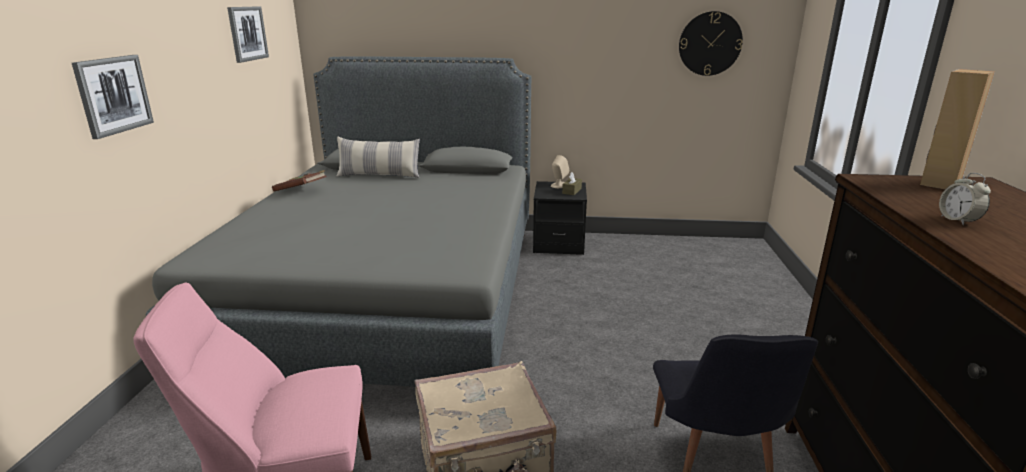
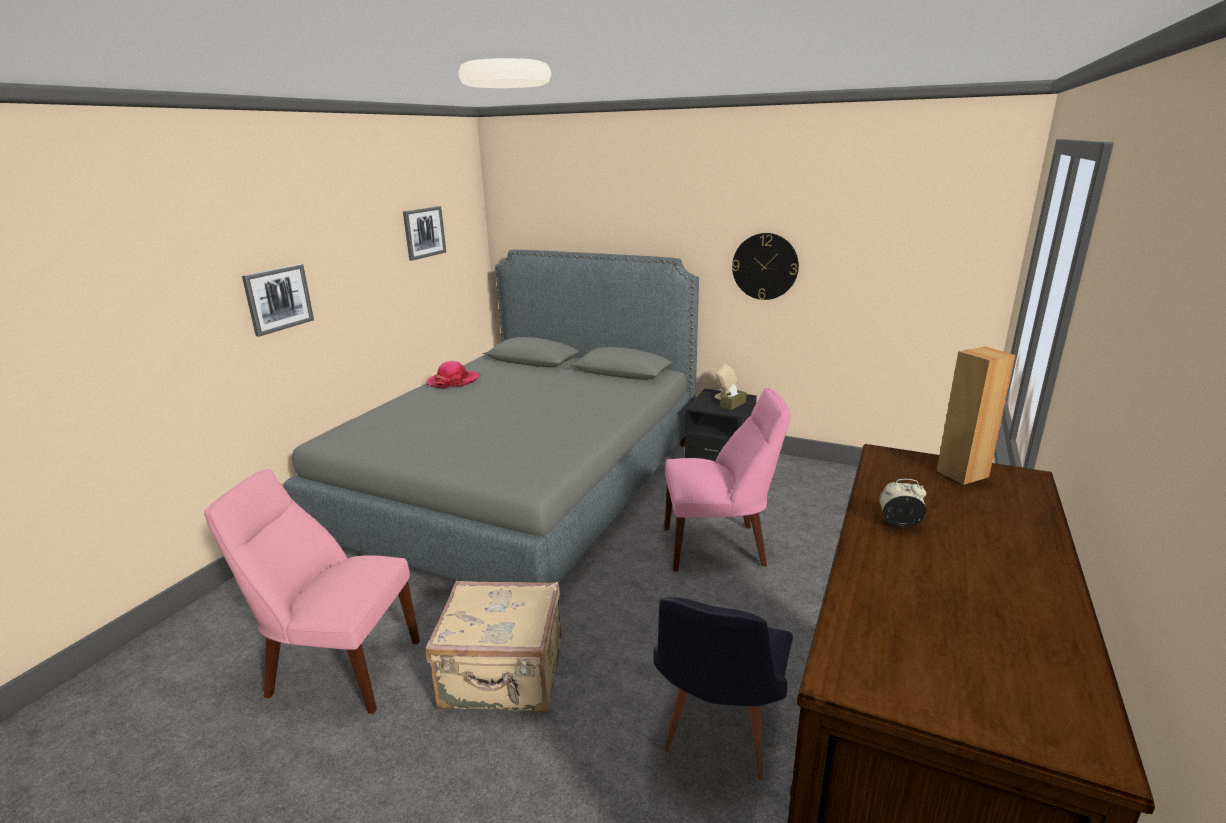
camera: 20 degrees right, 0 degrees up
(301, 190) = (453, 381): brown book -> hat
(379, 175) = (532, 371): pillow -> none
(607, 314) = (719, 547): none -> pink chair
(710, 43) = (906, 250): wall clock -> wall clock (765, 266)
(958, 220) = (899, 524): alarm clock -> alarm clock turned 90 degrees clockwise

